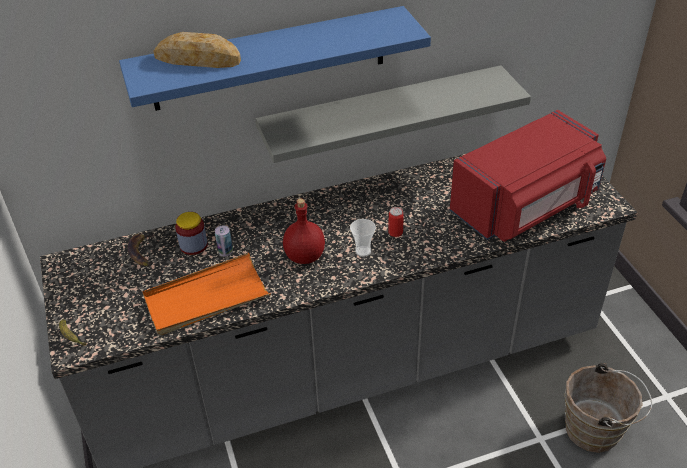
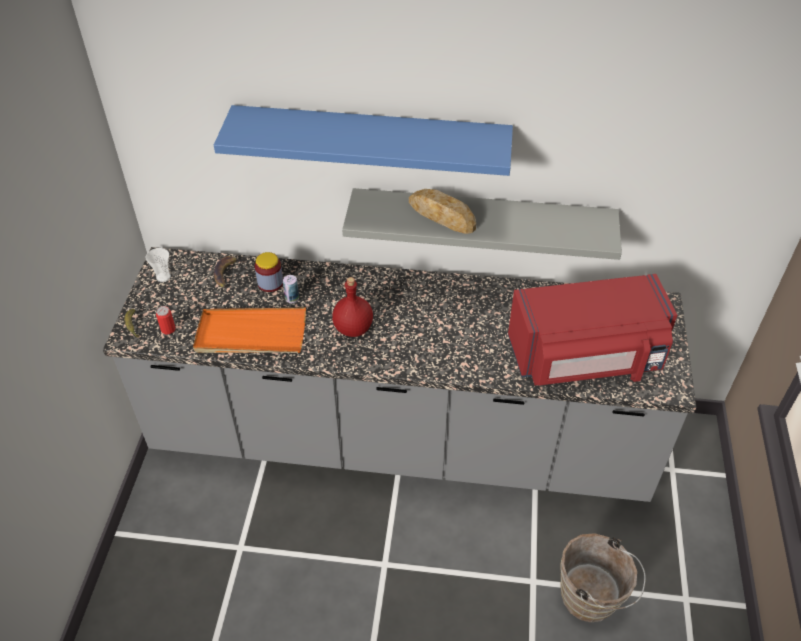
camera: 25 degrees right, 5 degrees up
(198, 59) = (292, 124): bread -> bread (442, 215)
(363, 251) = (405, 343): cup -> cup (163, 277)
(395, 232) = (446, 337): can -> can (168, 329)

